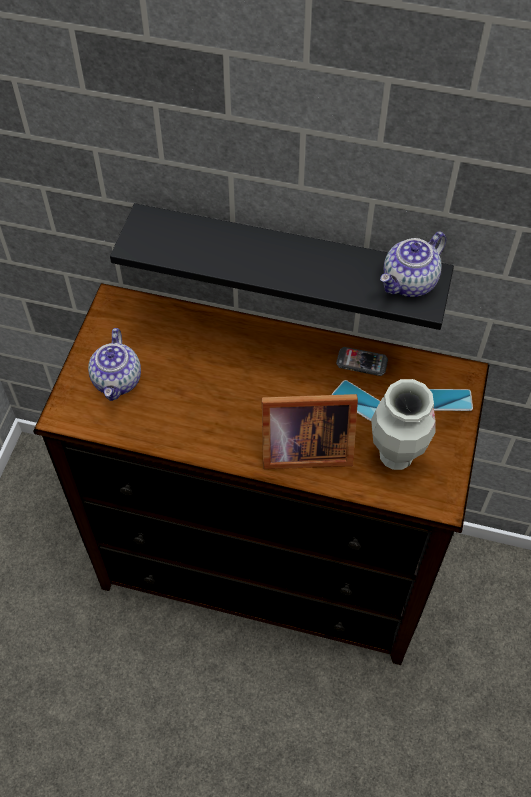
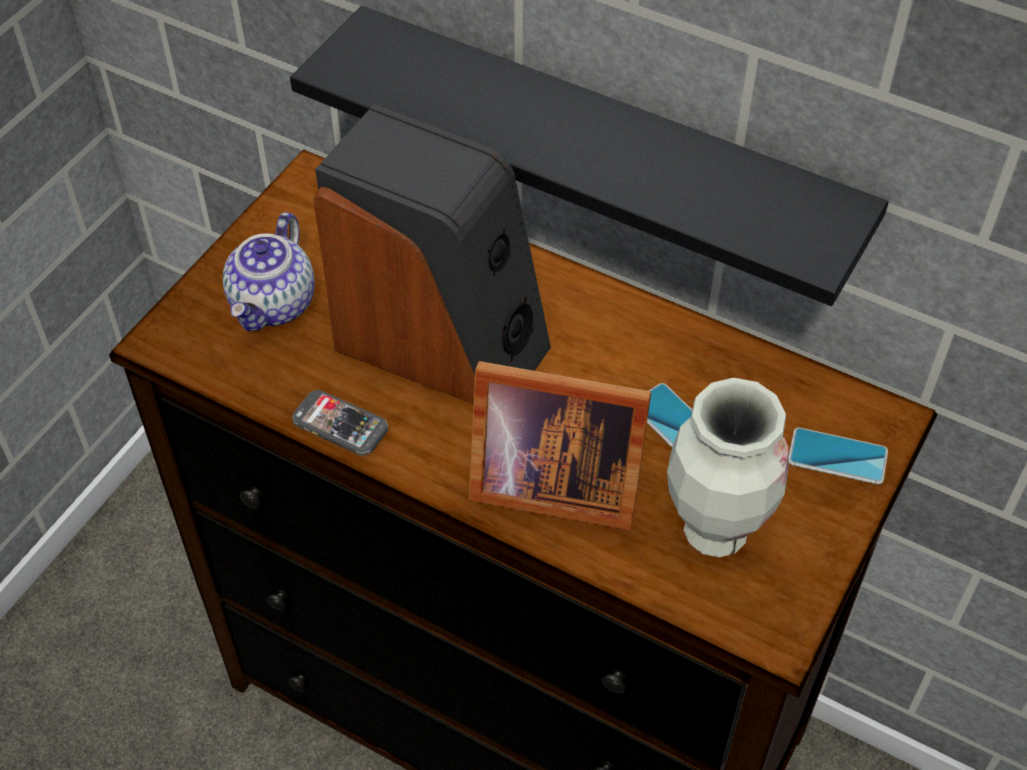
camera: 15 degrees right, 5 degrees down
(220, 383) = (443, 344): none -> speaker
(361, 362) = (702, 361): phone -> phone (340, 424)
(409, 283) = (796, 215): teapot -> none

